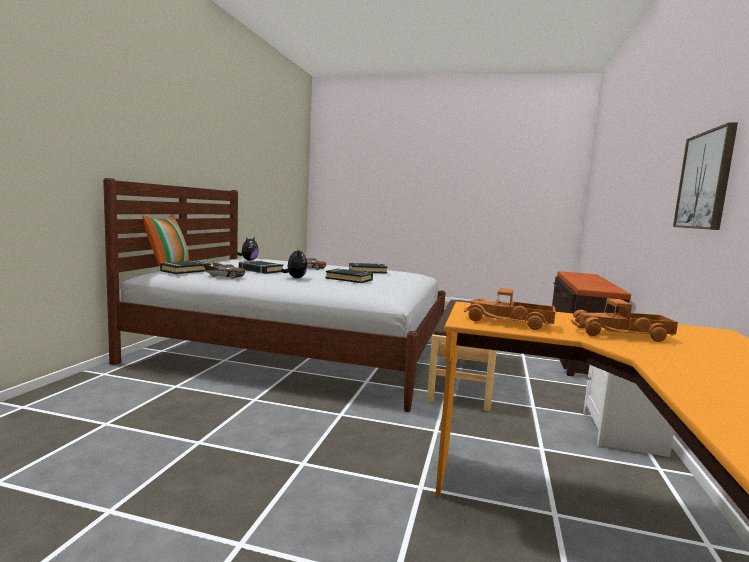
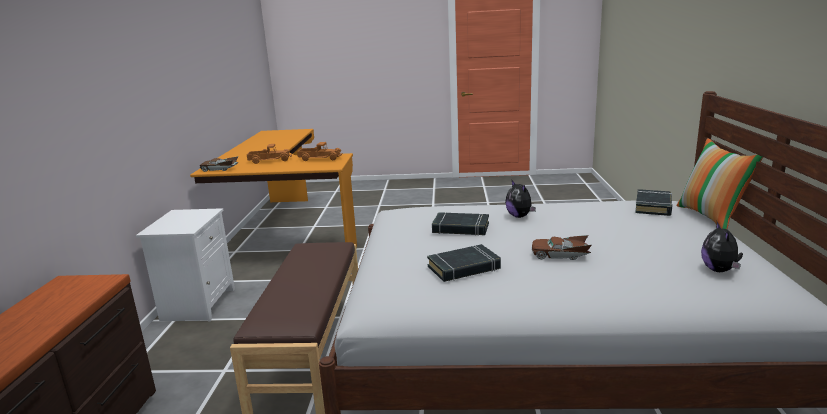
camera: 170 degrees right, 10 degrees up
(224, 276) = (590, 205): brown toy car -> brown toy car (219, 169)
(260, 270) = (592, 225): black book -> none
(705, 180) = (118, 97): picture -> none

